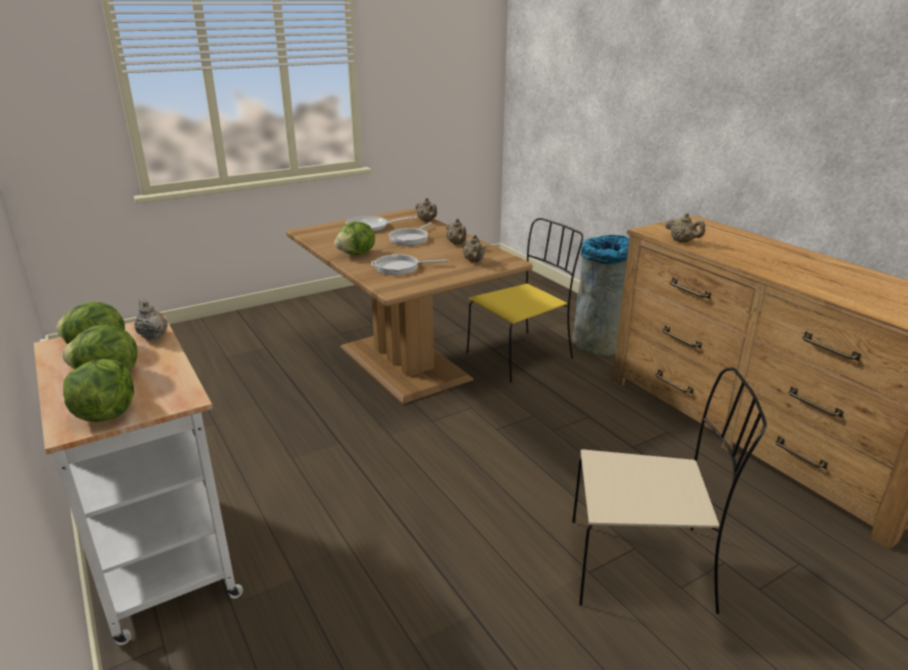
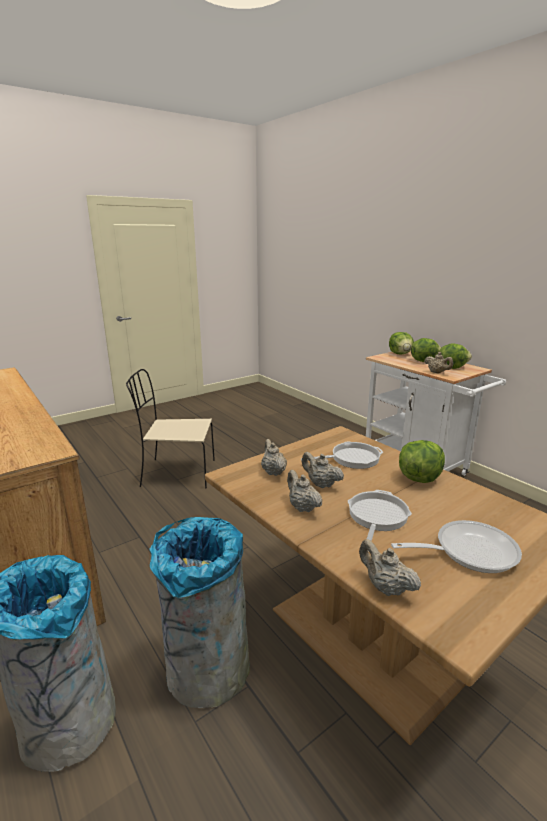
camera: 175 degrees right, 5 degrees down
(521, 355) = (207, 671): yellow chair -> grey trash can
(682, 241) = (41, 434): beige teapot -> beige teapot (320, 484)

